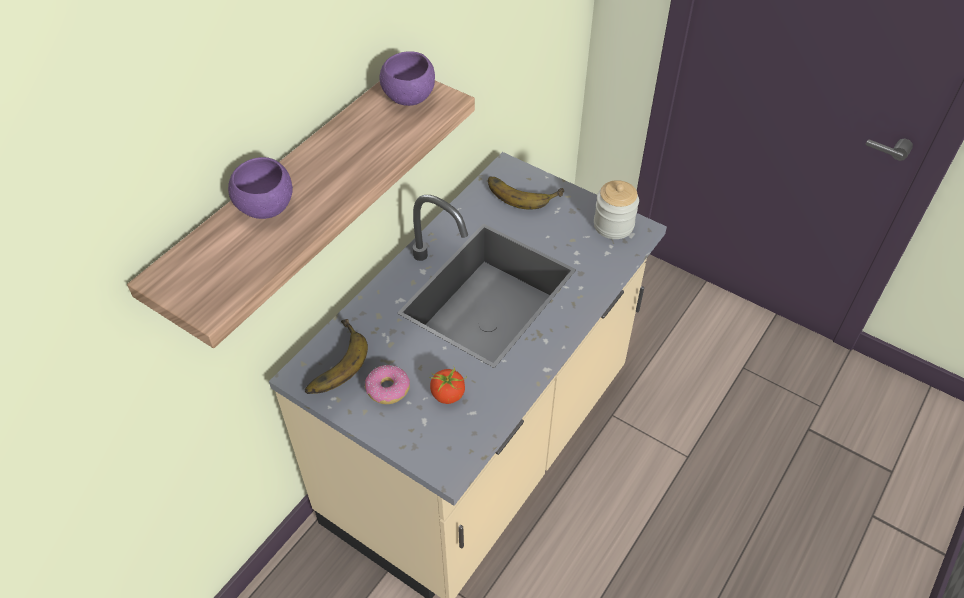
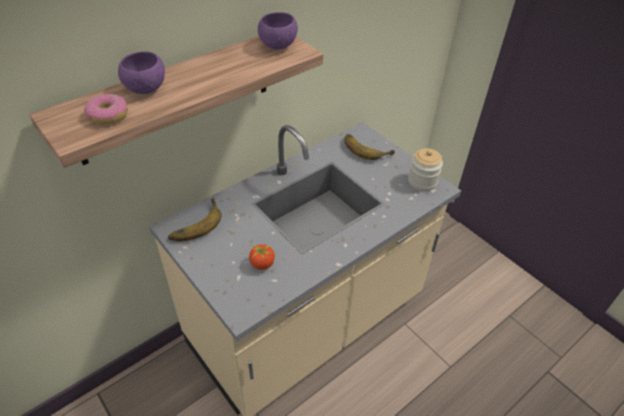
camera: 15 degrees right, 5 degrees down
(387, 389) = (223, 250): donut -> donut (108, 115)

